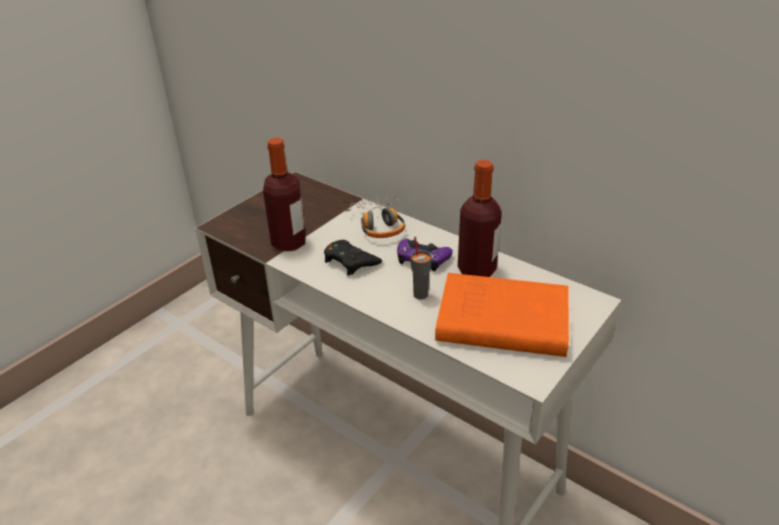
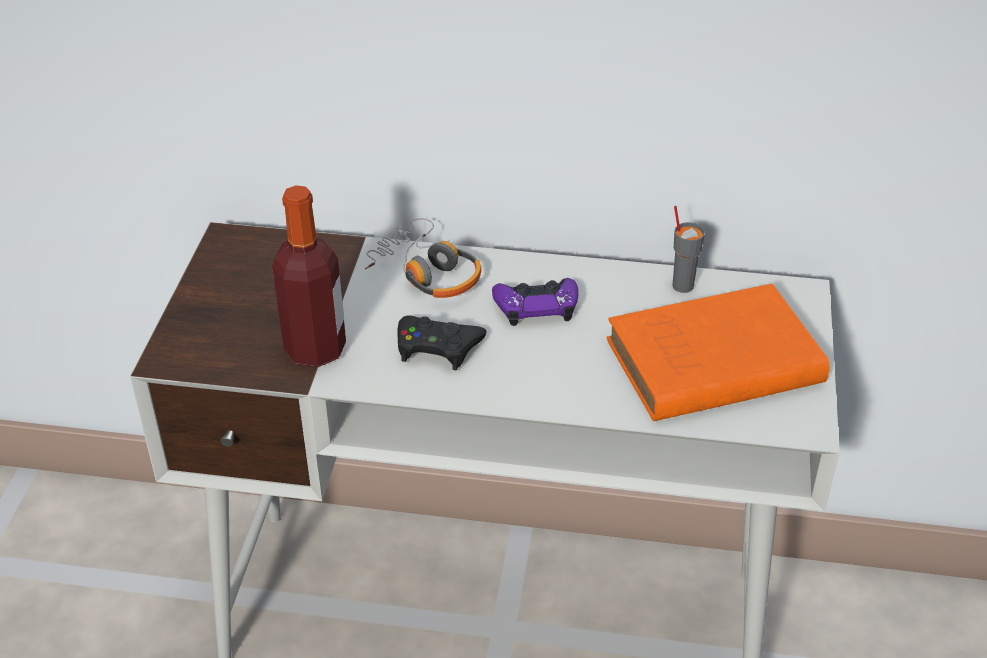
camera: 30 degrees left, 5 degrees up
(420, 294) = (579, 362): grey cup -> grey cup (682, 285)
(476, 270) = (624, 299): bottle -> none

